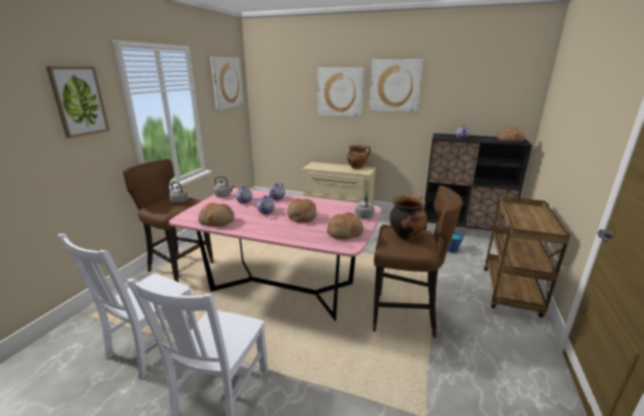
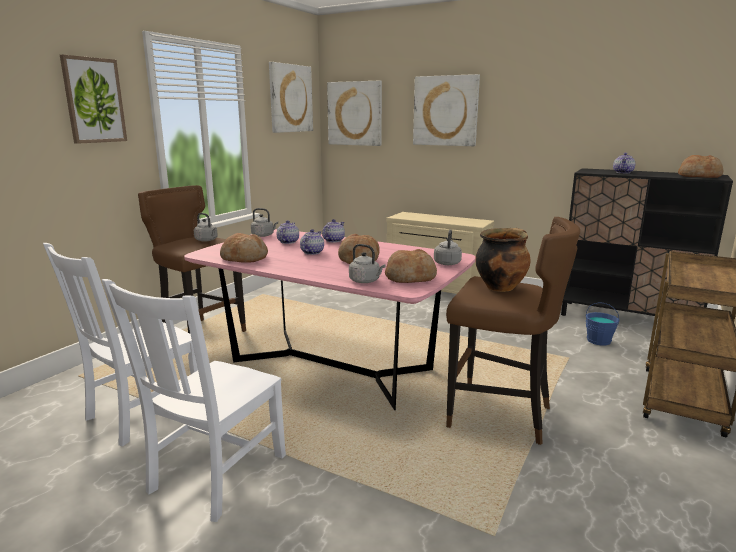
camera: 10 degrees right, 5 degrees down
(315, 239) = (366, 281): none -> grey kettle
(357, 167) = (466, 219): cooking pot -> none
(395, 86) = (524, 100): picture -> picture (355, 113)

